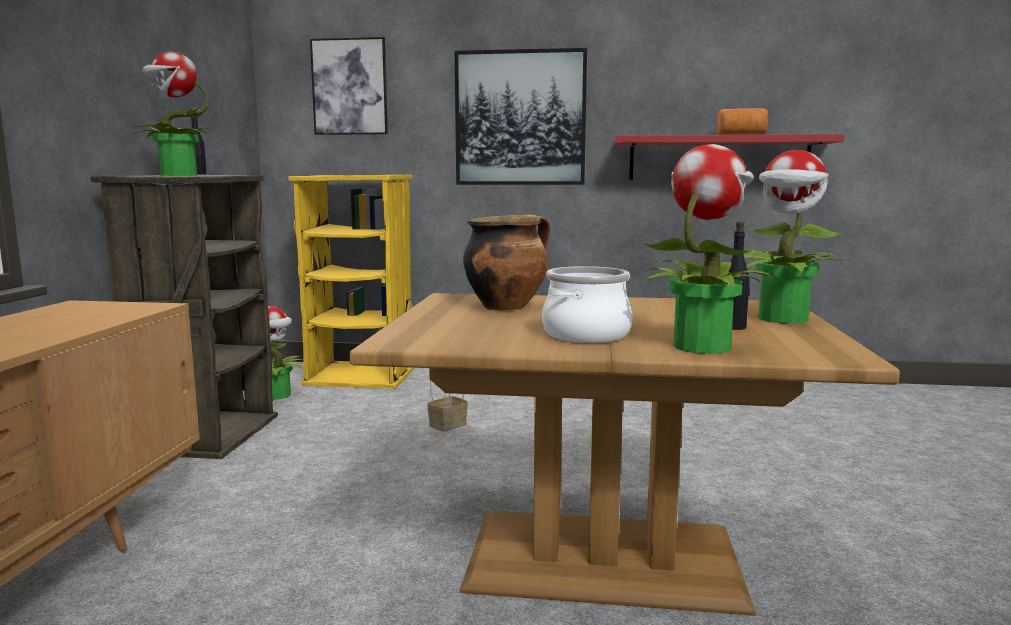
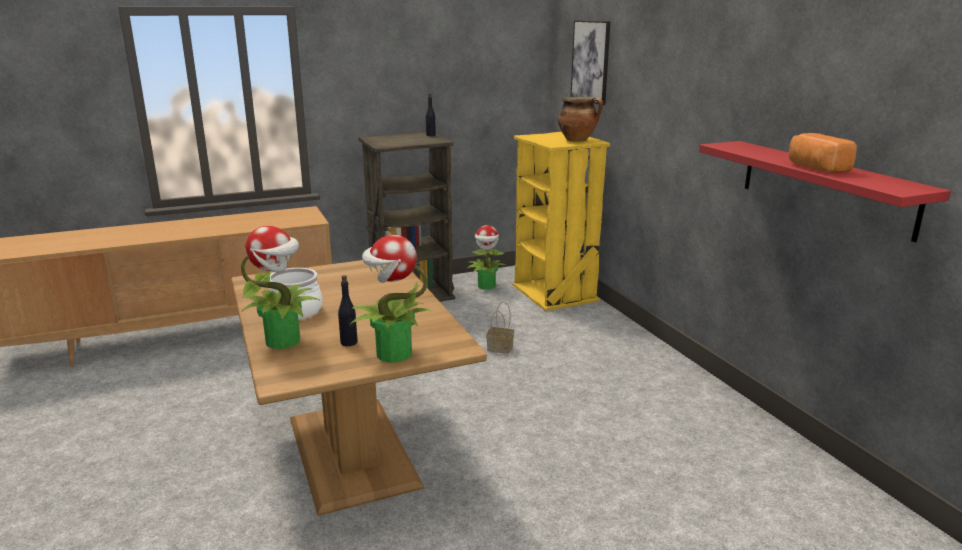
camera: 60 degrees right, 10 degrees up
(177, 175) = (391, 141): potted plant -> none
(506, 306) = (365, 279): cooking pot -> cooking pot (578, 140)
(520, 118) = (678, 106): picture -> none

